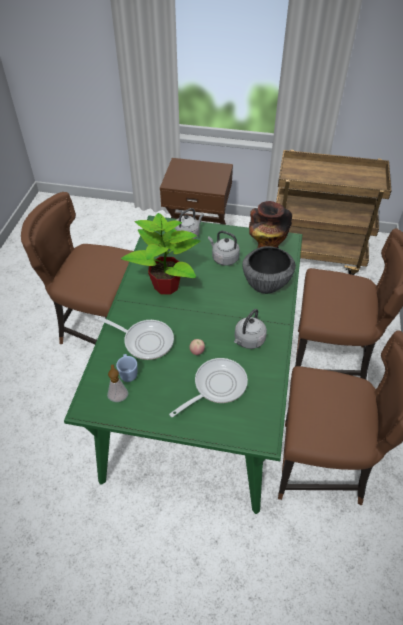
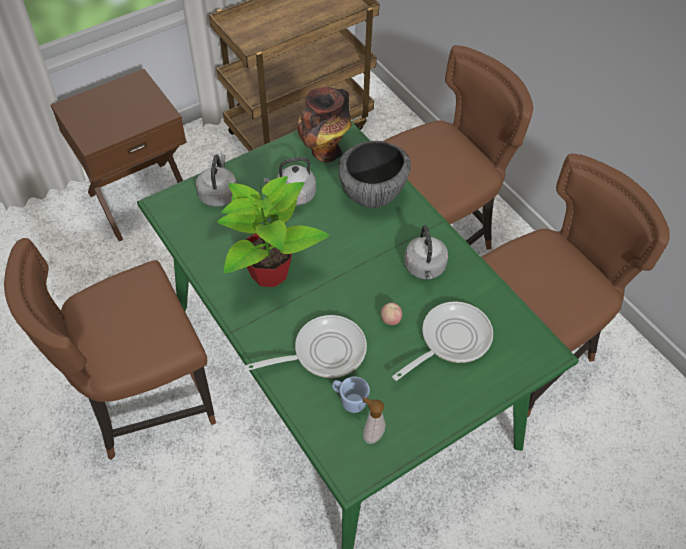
camera: 45 degrees left, 5 degrees up
(216, 386) = (450, 340): frying pan -> frying pan turned 45 degrees clockwise

